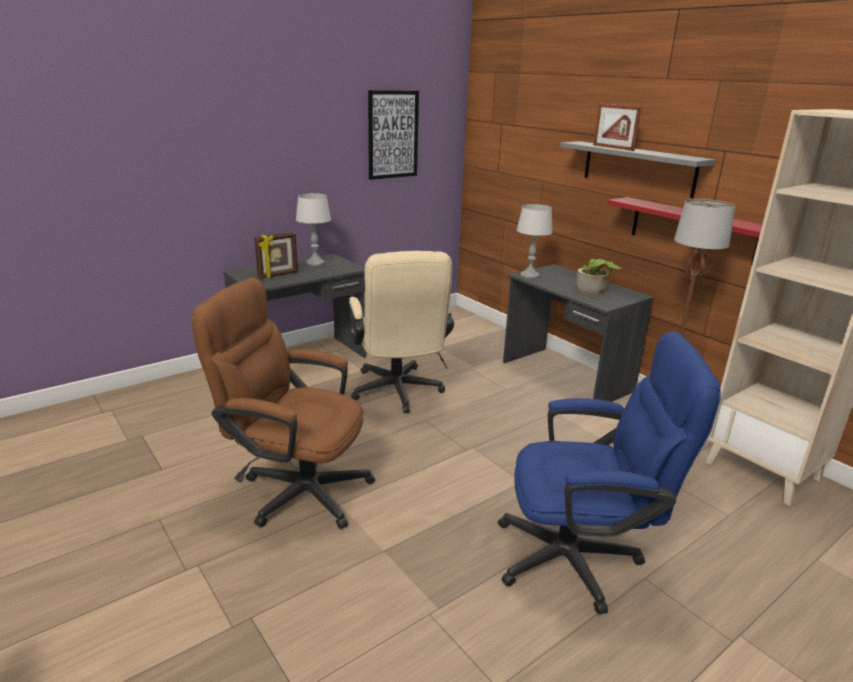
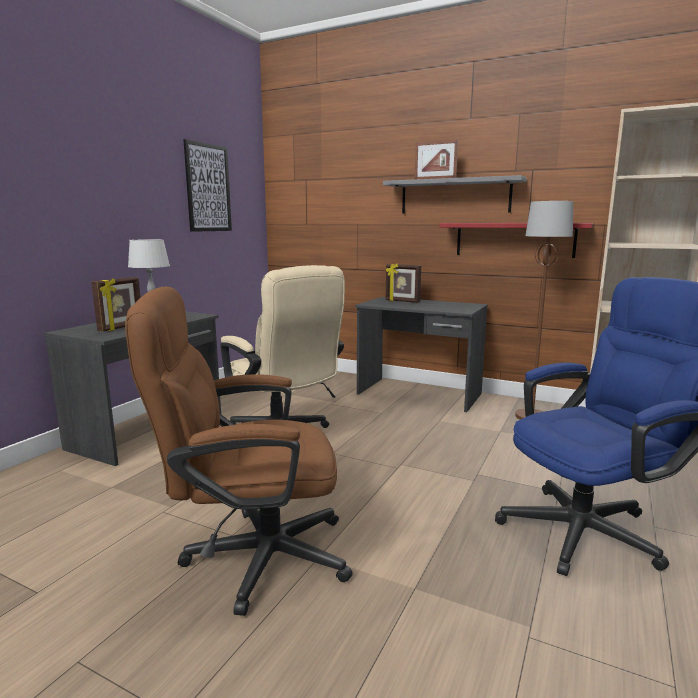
camera: 25 degrees left, 10 degrees down
(530, 275) = (375, 303): grey table lamp -> none
(563, 276) = (402, 301): none -> picture frame
(594, 290) = (440, 305): potted plant -> none

